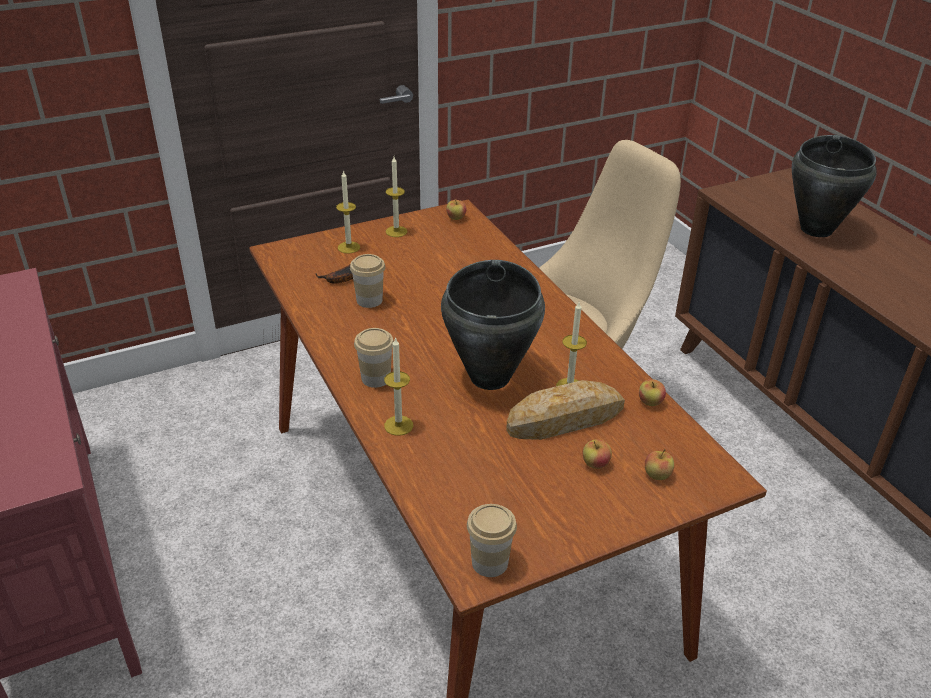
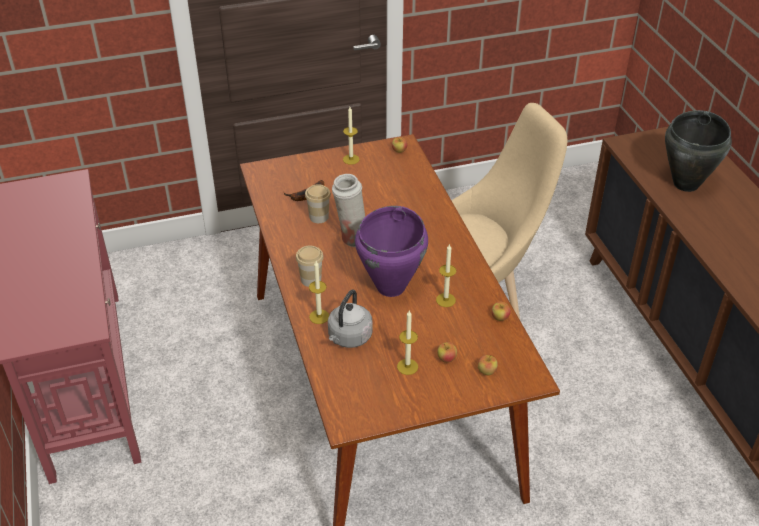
camera: 10 degrees right, 5 degrees up
(348, 247) = (312, 170): candle -> candle (407, 366)
(421, 322) = (352, 238): none -> white vase
(448, 450) = (349, 338): none -> grey kettle
(489, 562) = (357, 417): cup -> none
(491, 377) = (391, 287): black cooking pot -> purple cooking pot
(565, 419) = (435, 324): bread -> none

